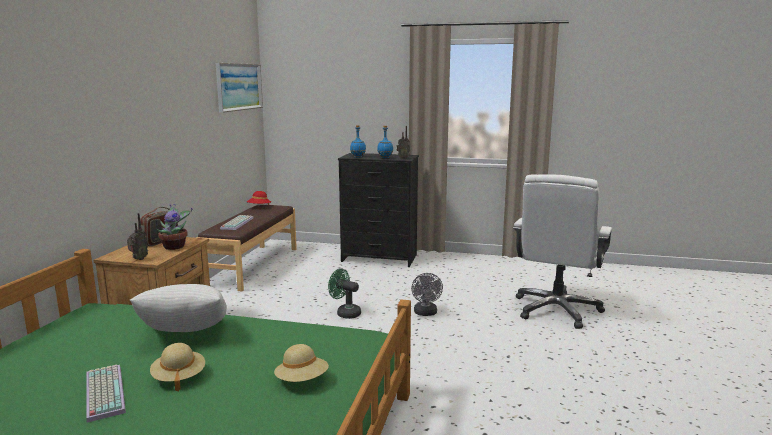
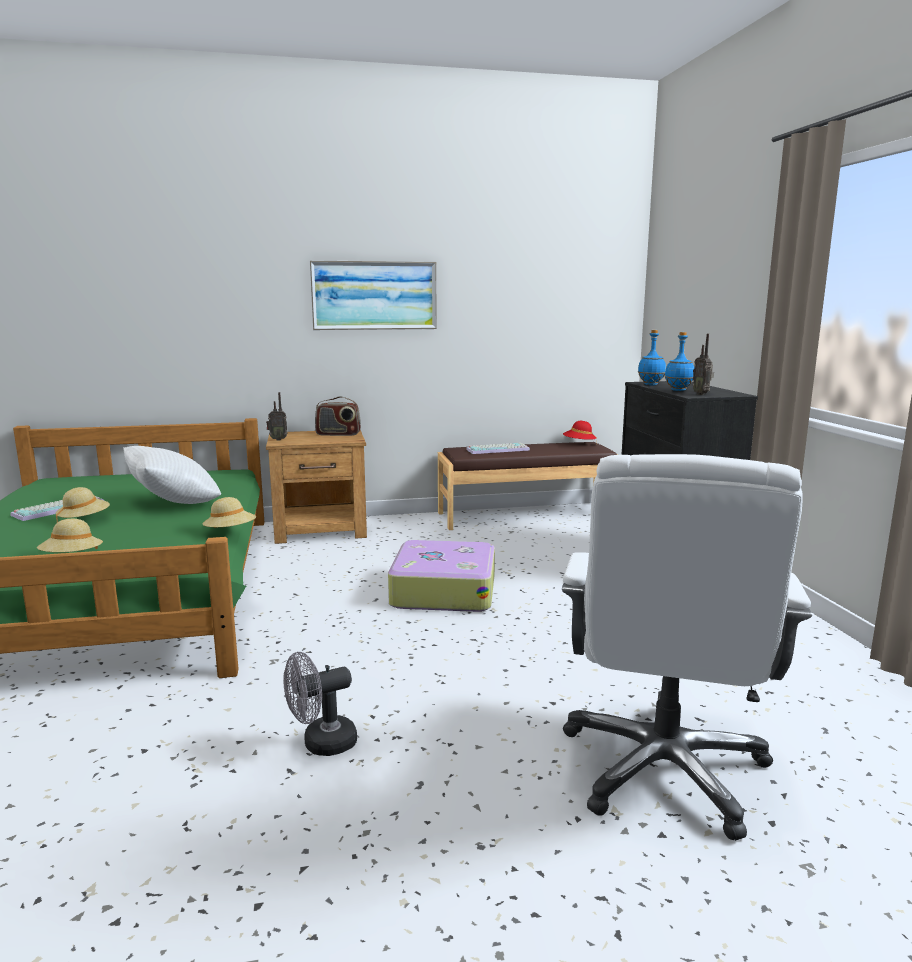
camera: 65 degrees right, 0 degrees up
(175, 247) = (325, 440): potted plant -> none
(239, 86) = (578, 272): picture -> picture (374, 295)
(304, 320) = (230, 532): none -> beige hat
(345, 313) = (443, 590): green fan -> suitcase
(426, 313) = (498, 640): grey fan -> grey fan (321, 744)
(556, 310) = (664, 768): white office chair -> white office chair turned 75 degrees counterclockwise

